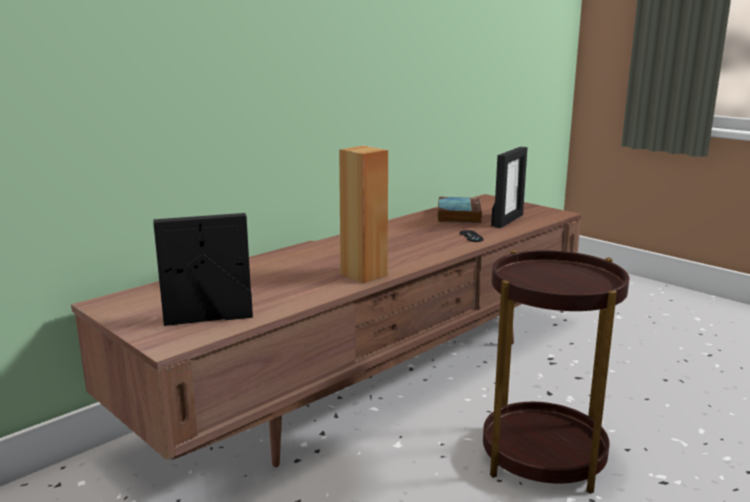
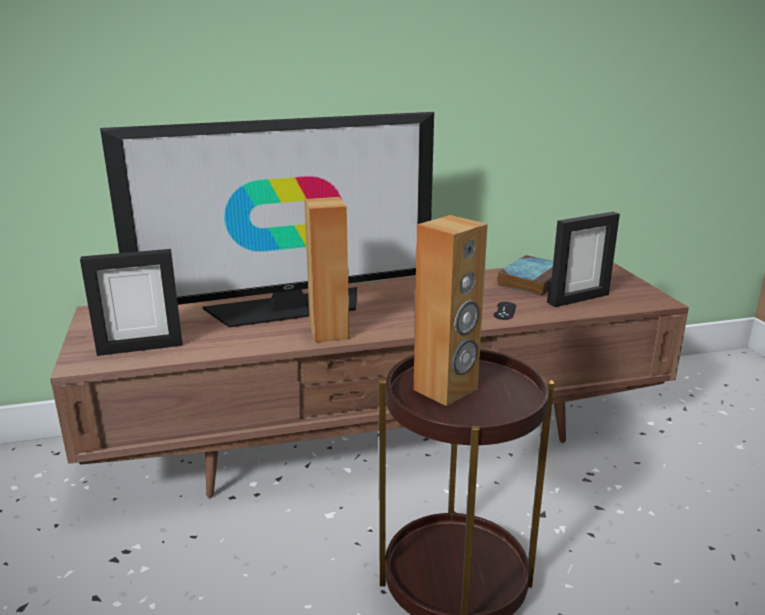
camera: 30 degrees right, 5 degrees up
(208, 319) = (140, 347): picture frame -> picture frame turned 150 degrees clockwise
(297, 265) = (288, 308): none -> television
(542, 280) = (446, 389): none -> brown speaker

